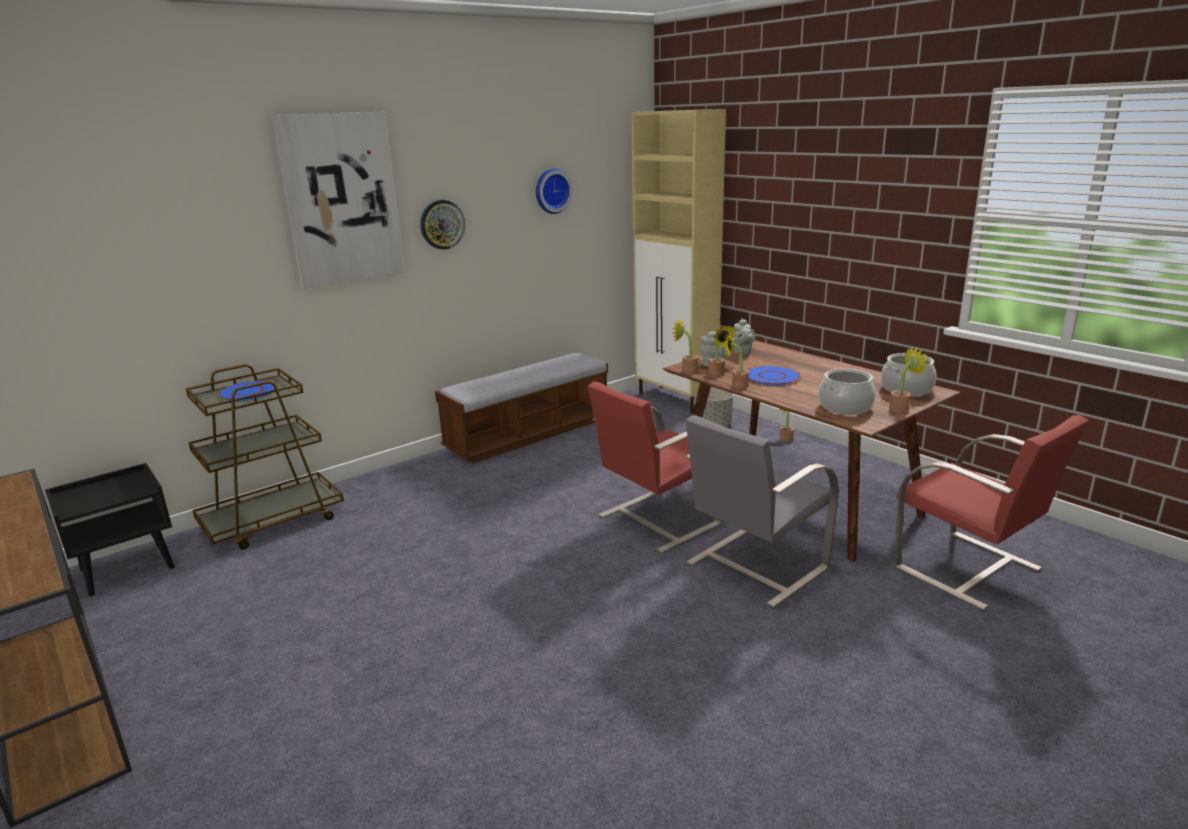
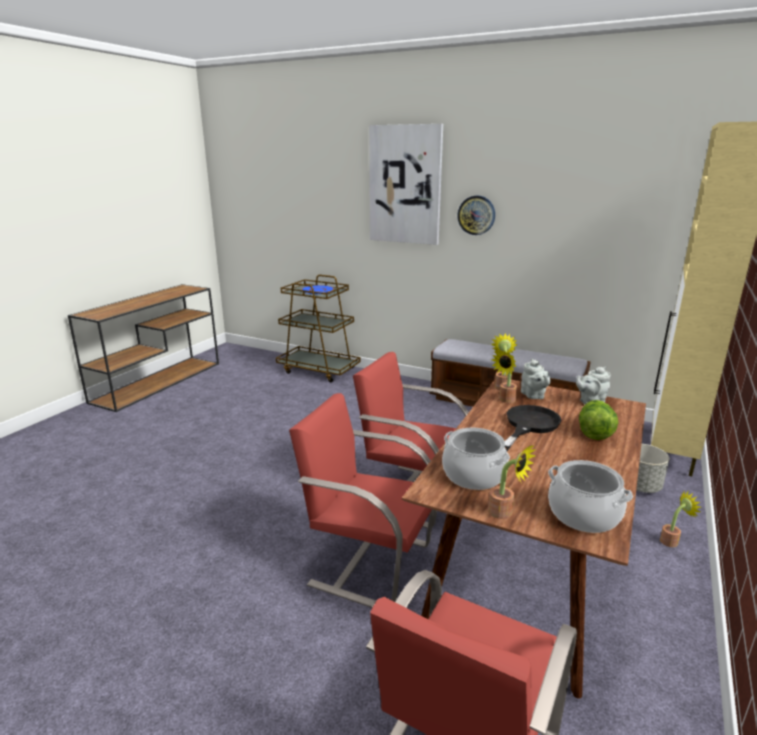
camera: 65 degrees right, 0 degrees up
(128, 568) = (258, 357): black nightstand -> none
(551, 191) = (593, 202): wall clock -> none
(736, 386) = (481, 412): potted plant -> none
(754, 566) = (369, 562): grey chair -> red chair
(771, 377) = (528, 425): blue plate -> black frying pan
(794, 362) = (594, 432): none -> lettuce

